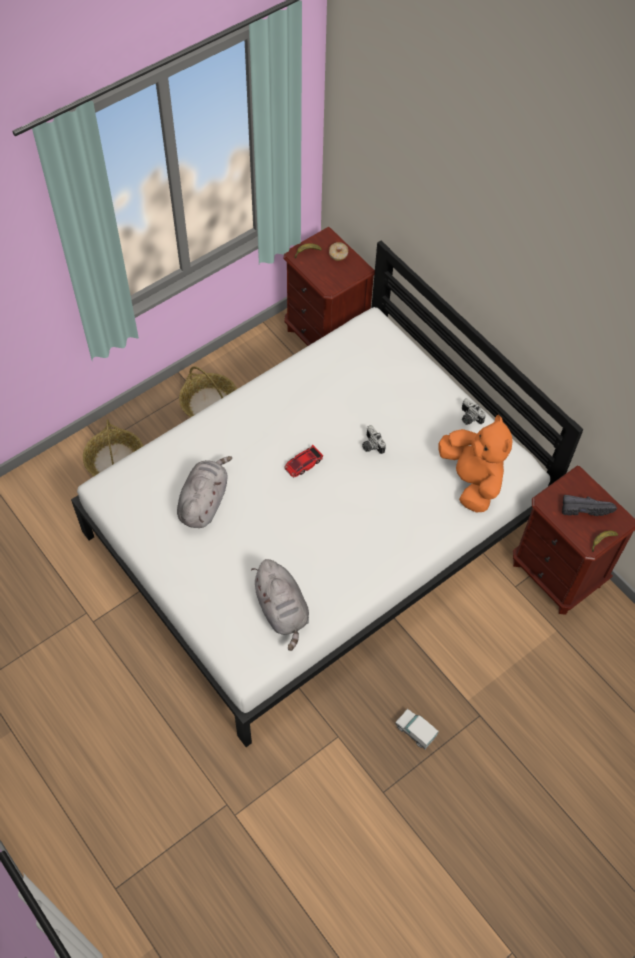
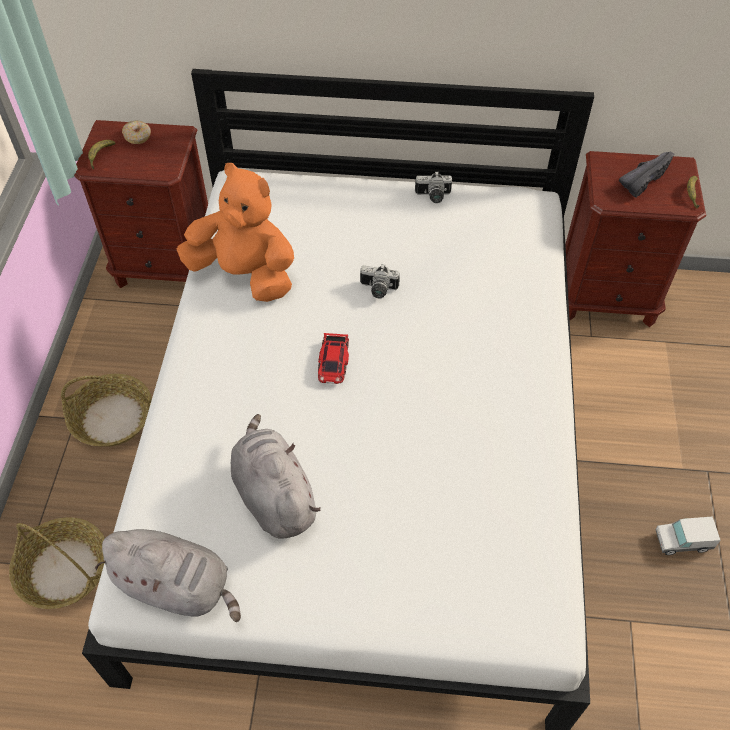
camera: 45 degrees left, 5 degrees down
(282, 610) = (501, 528): grey plush toy -> grey plush toy (177, 586)
(472, 480) = (506, 245): orange plush toy -> orange plush toy (245, 274)

